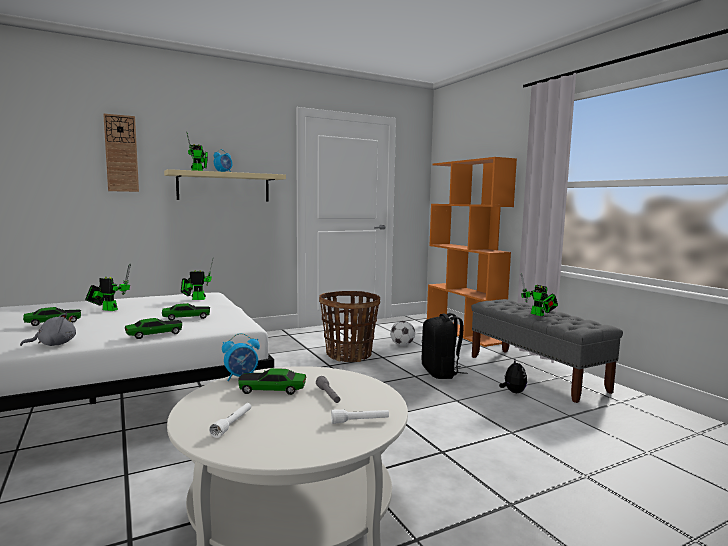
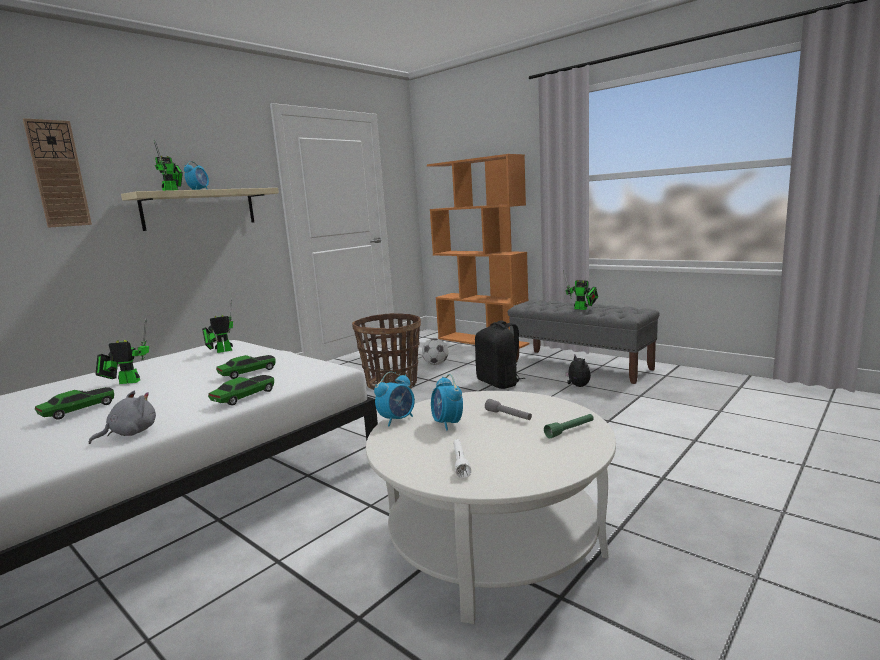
camera: 20 degrees left, 5 degrees up
(272, 390) = (447, 424): toy car -> alarm clock
(360, 421) = (570, 430): white flashlight -> green flashlight

